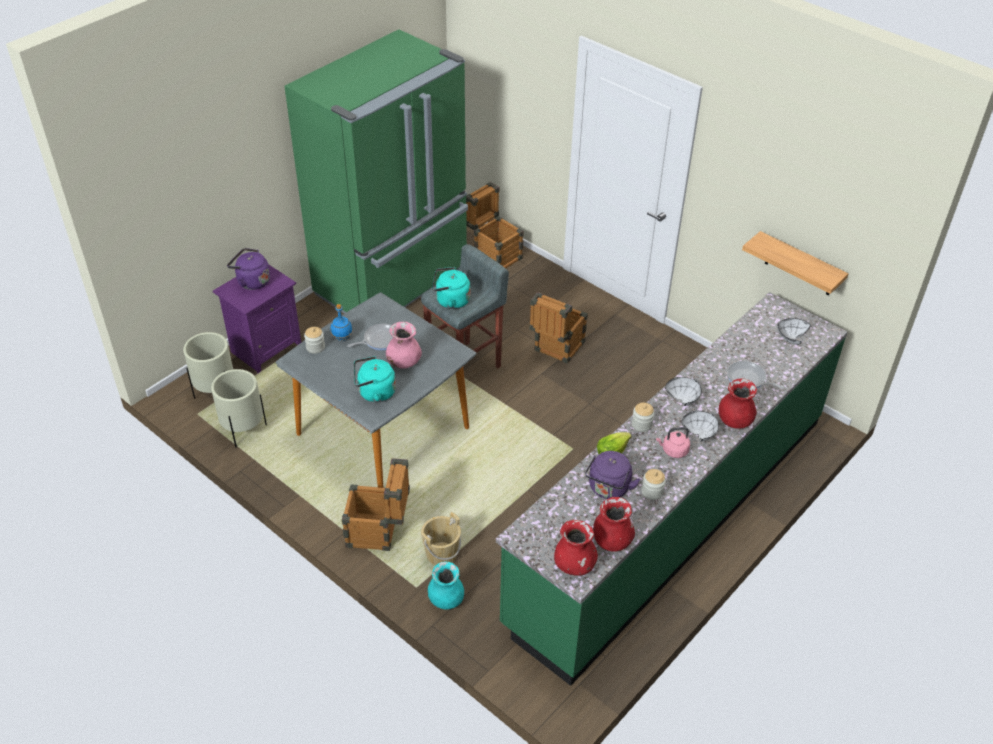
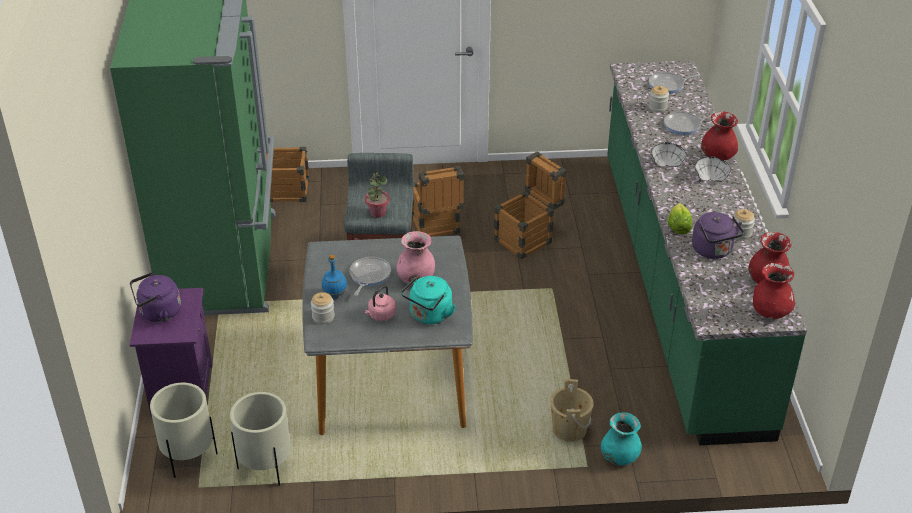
camera: 45 degrees left, 5 degrees down
(379, 532) = (501, 452): crate -> crate (528, 238)
(450, 301) = (377, 213): turquoise kettle -> potted plant
(641, 424) = (668, 197): jar -> jar (657, 107)
(673, 451) = (712, 199): pink kettle -> pink kettle (381, 315)
(789, 338) = (668, 85): white bowl -> frying pan
(800, 265) = (625, 26): shelf -> none

